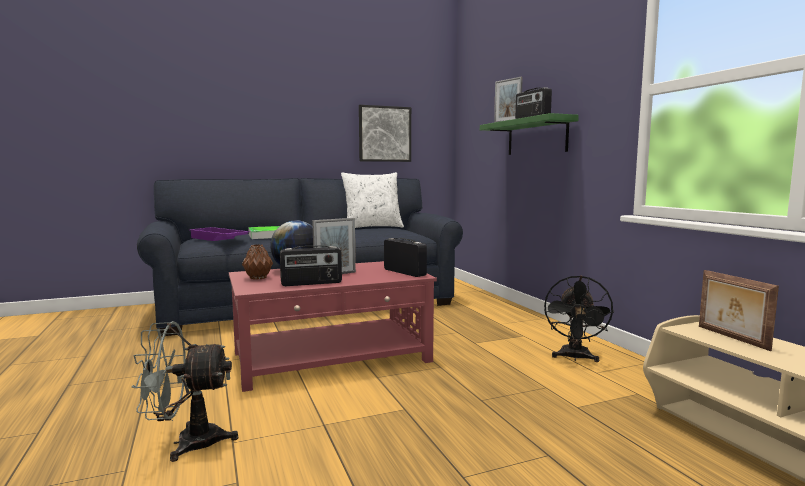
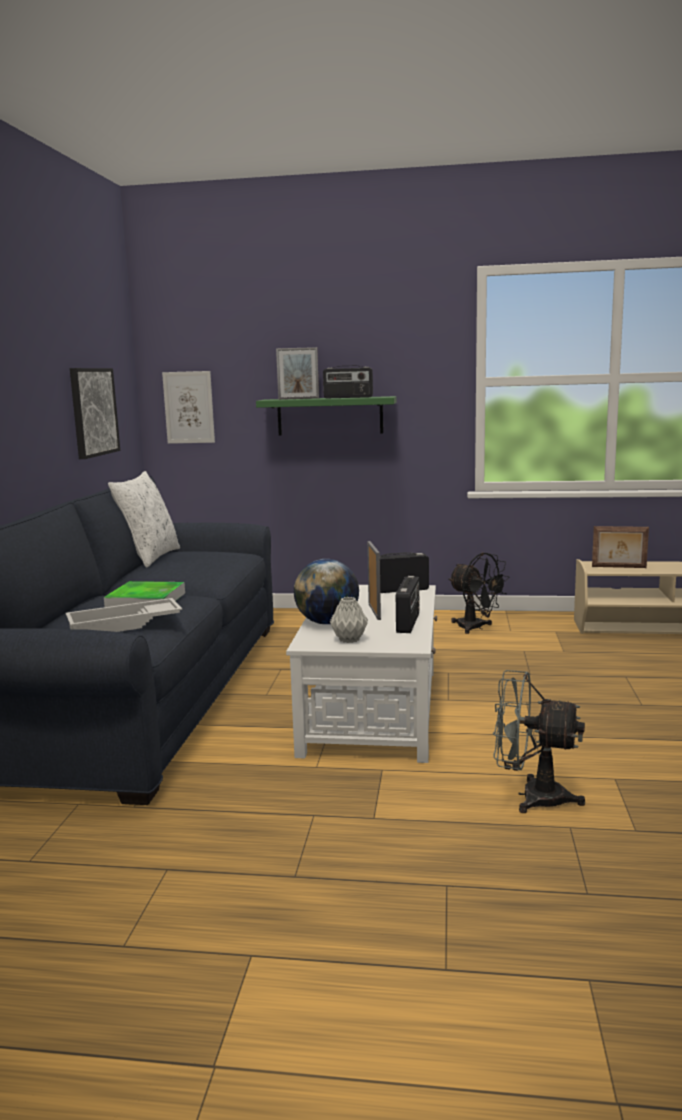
camera: 60 degrees left, 5 degrees up
(187, 442) = (531, 796): grey fan -> grey fan turned 90 degrees clockwise
(217, 239) = (124, 625): purple tray -> white tray
(258, 278) = (348, 640): brown vase -> grey vase
(332, 357) = (373, 709): red coffee table -> white coffee table
(472, 135) = (189, 407): none -> picture

